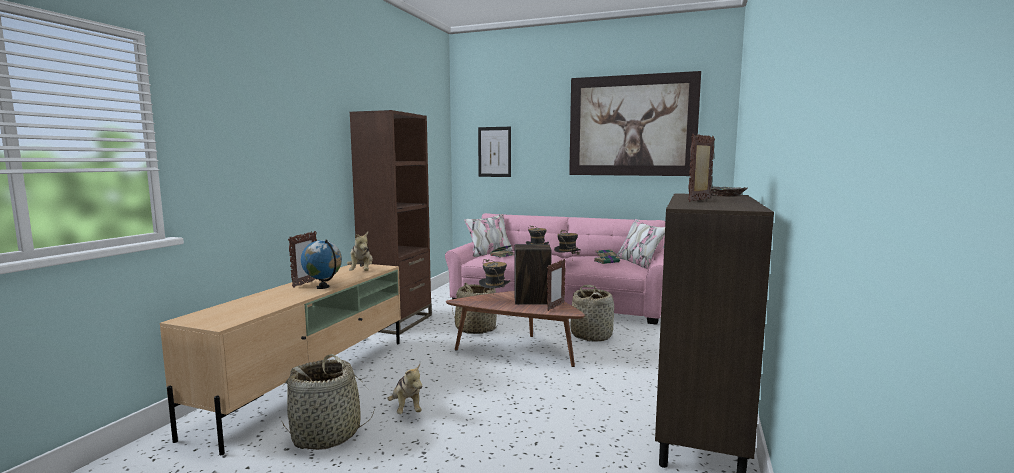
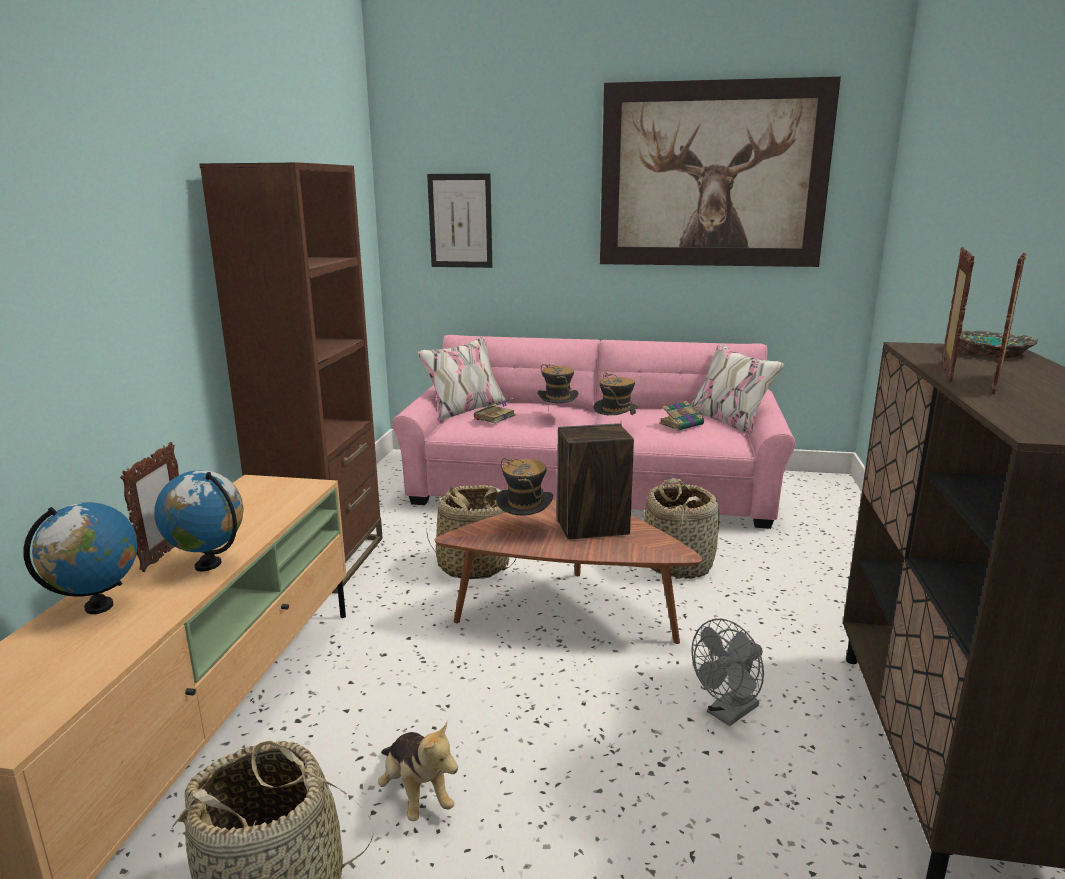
camera: 10 degrees left, 10 degrees up
(270, 296) = (99, 607): none -> globe
(361, 272) = (271, 506): plush toy -> none
(555, 307) = (641, 540): picture frame -> picture frame (945, 372)
(586, 395) = (728, 714): none -> grey fan

